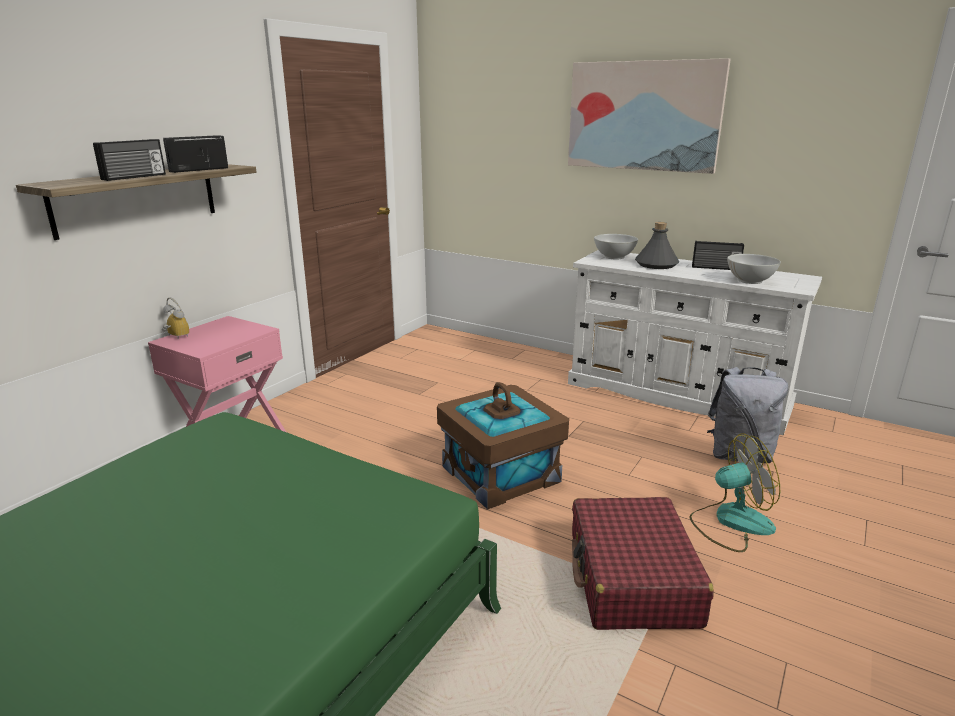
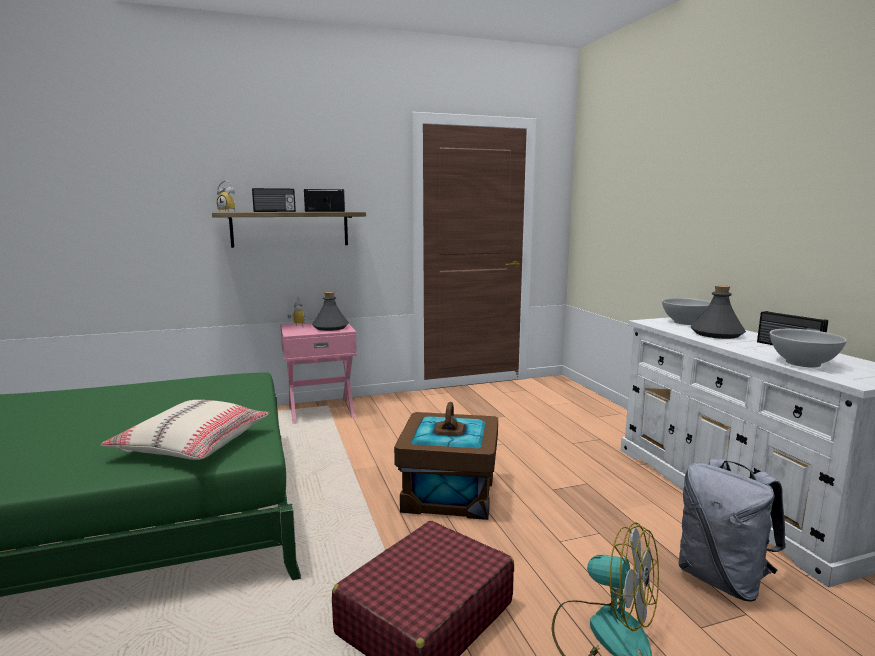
camera: 40 degrees right, 10 degrees down
(58, 183) = (229, 211): none -> alarm clock
(233, 330) = (330, 327): none -> grey bottle
(348, 525) = (192, 444): none -> beige pillow
(643, 116) = (738, 173): picture -> none

